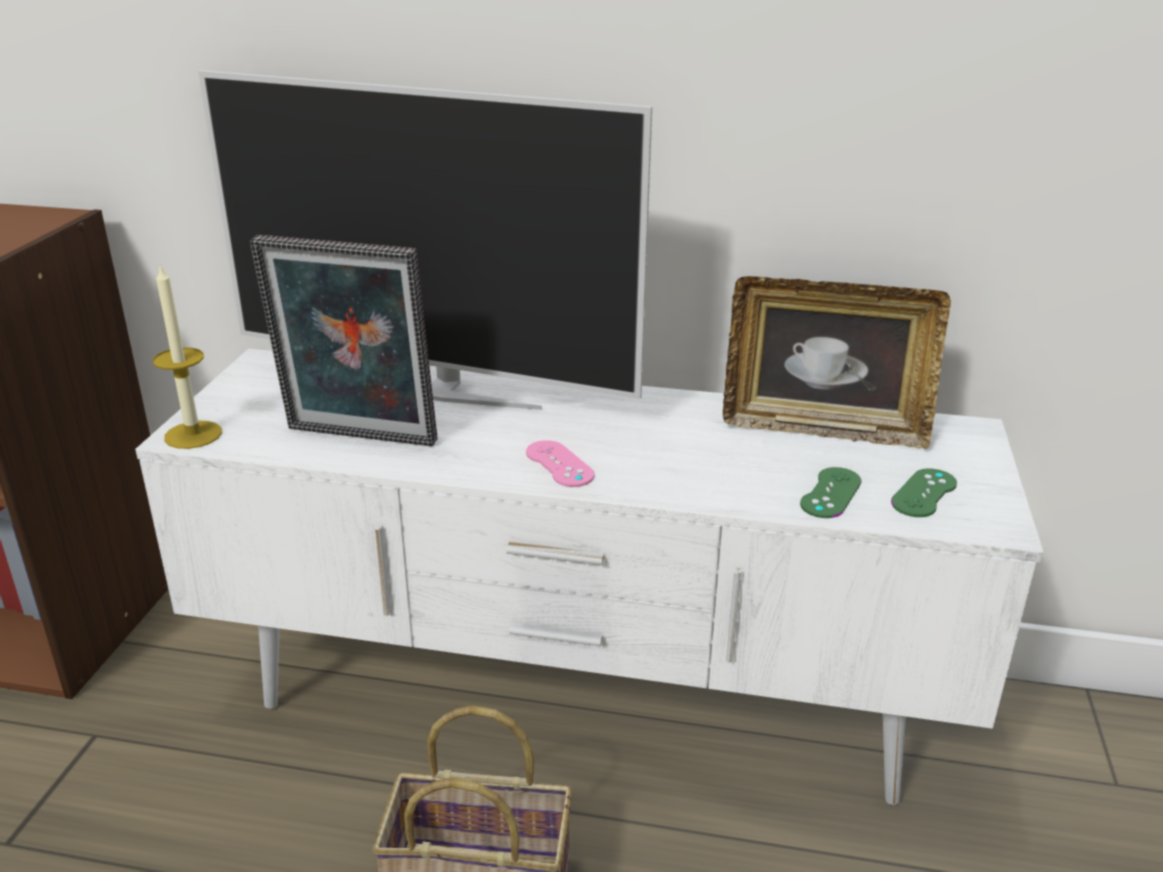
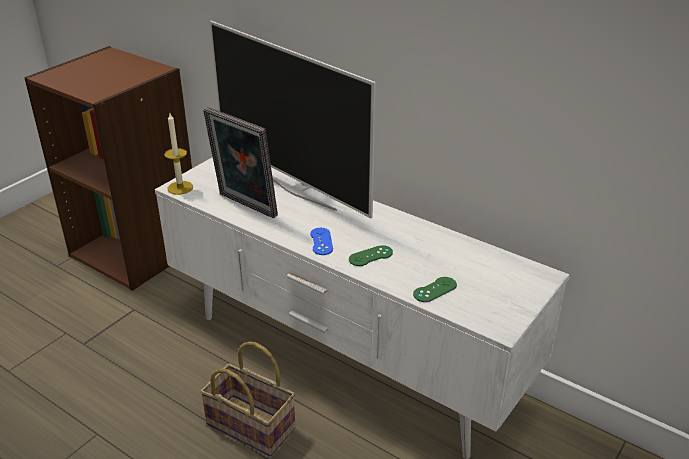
camera: 25 degrees right, 5 degrees up
(559, 464) = (321, 241): pink game controller -> blue game controller
(823, 428) = (465, 255): picture frame -> none
(924, 493) = (481, 302): green game controller -> green game controller (370, 256)

